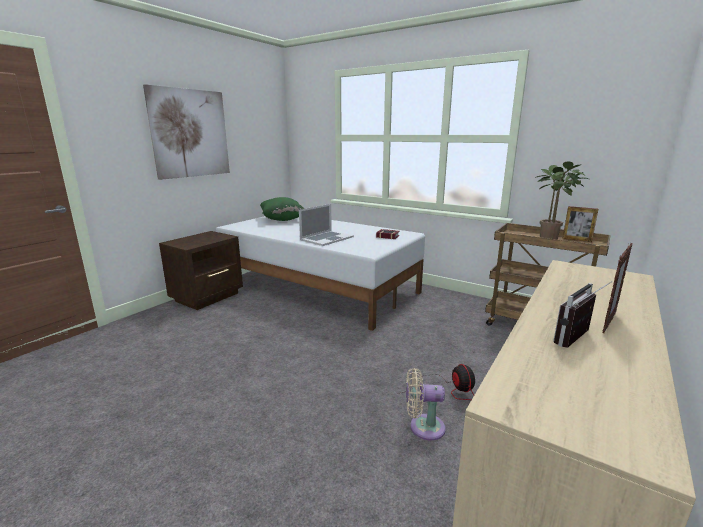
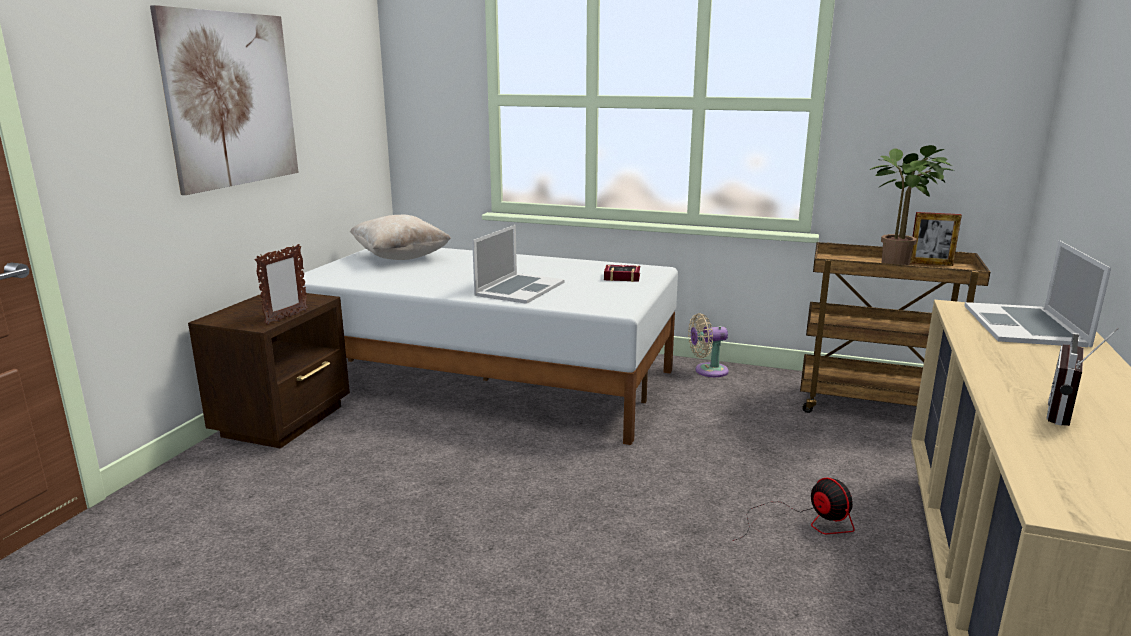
camera: 15 degrees left, 0 degrees up
(282, 220) = (400, 258): green pillow -> beige pillow
(423, 427) = (801, 585): beige fan -> beige fan (707, 371)
(602, 280) = (1025, 325): none -> laptop
(608, 323) = (1084, 386): picture frame -> picture frame (286, 317)

